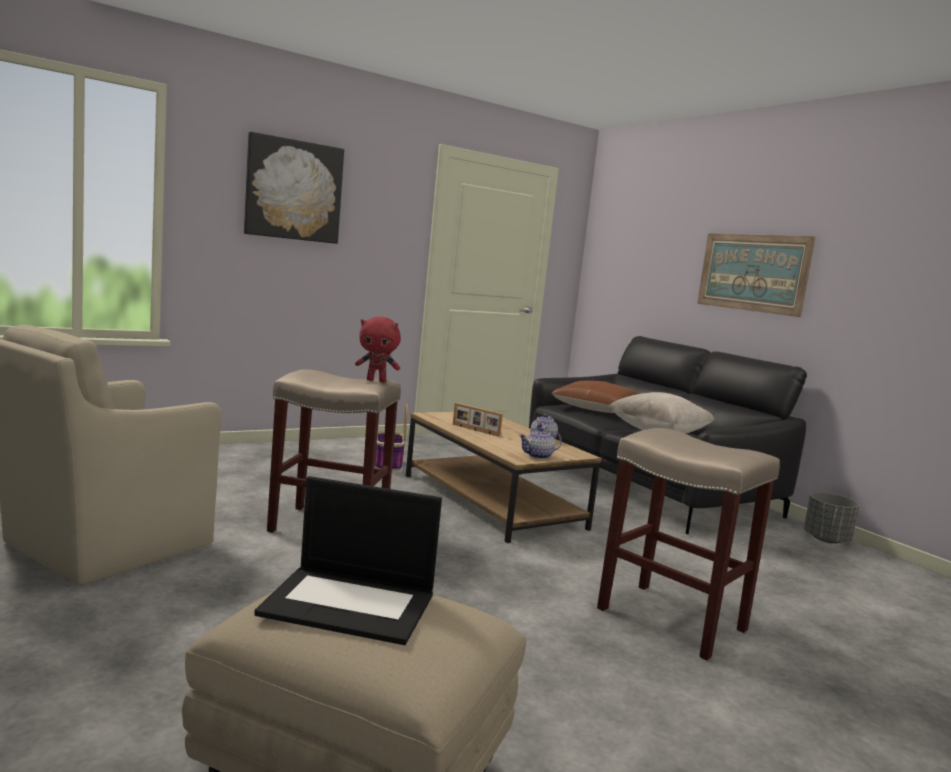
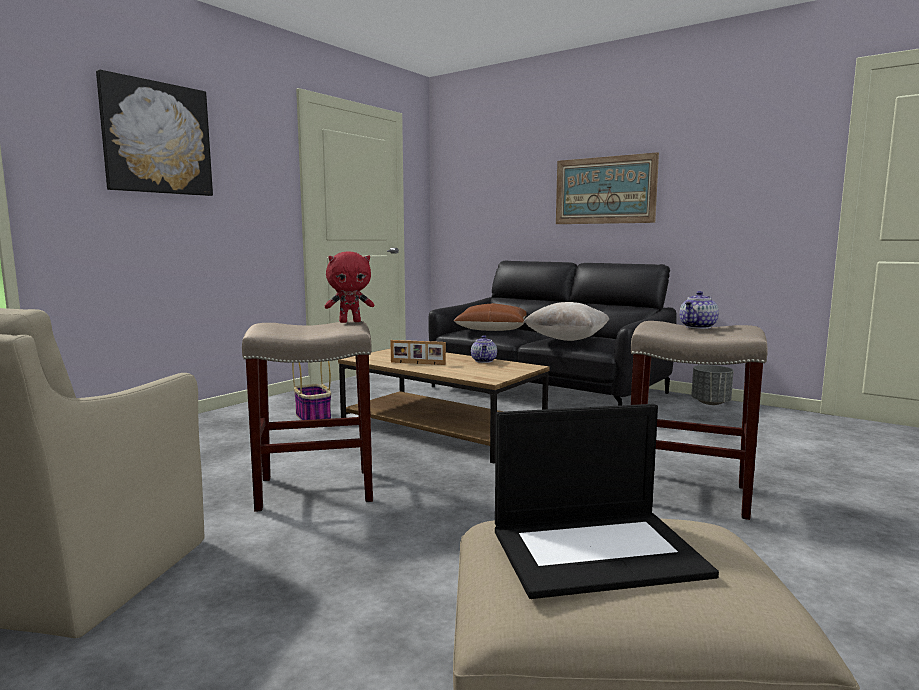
camera: 20 degrees left, 0 degrees up
(538, 456) = (501, 374): teapot -> teapot (698, 327)

